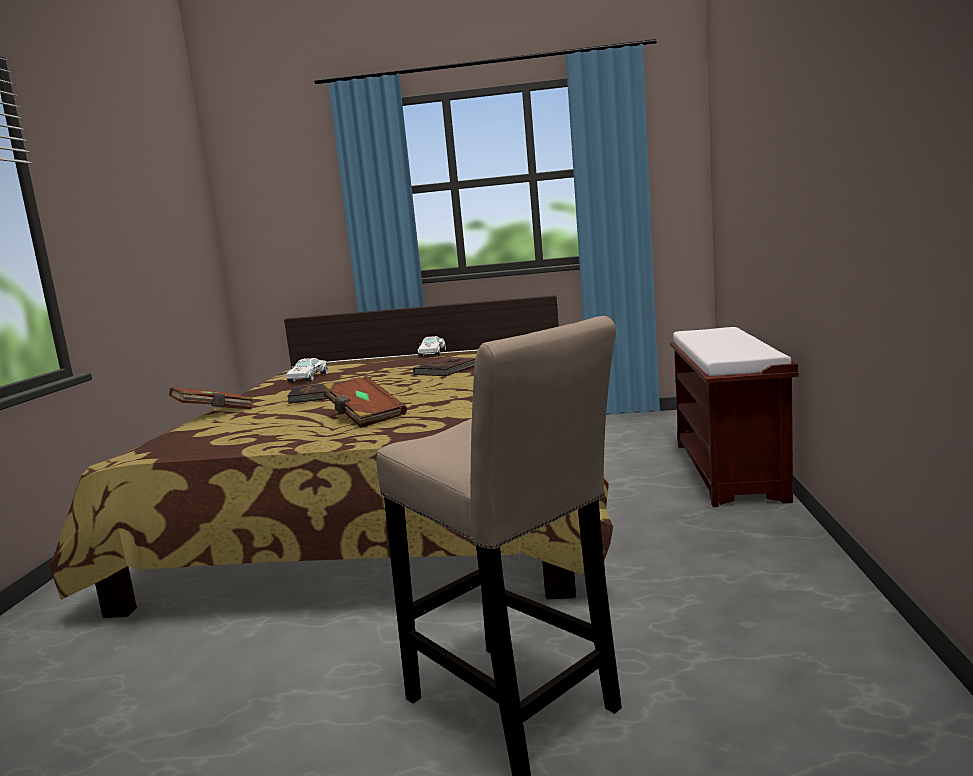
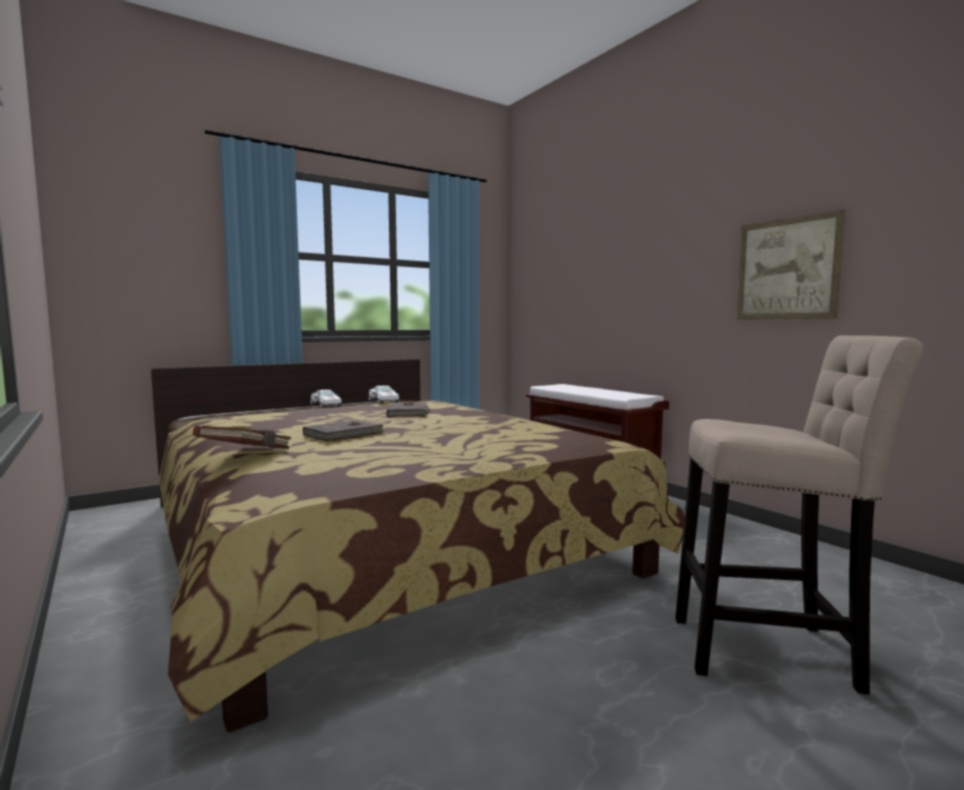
camera: 40 degrees left, 5 degrees down
(308, 377) = (260, 423): white toy car -> white toy car (383, 401)
(364, 417) = (459, 444): brown book -> none
(875, 157) = (787, 269): none -> picture

